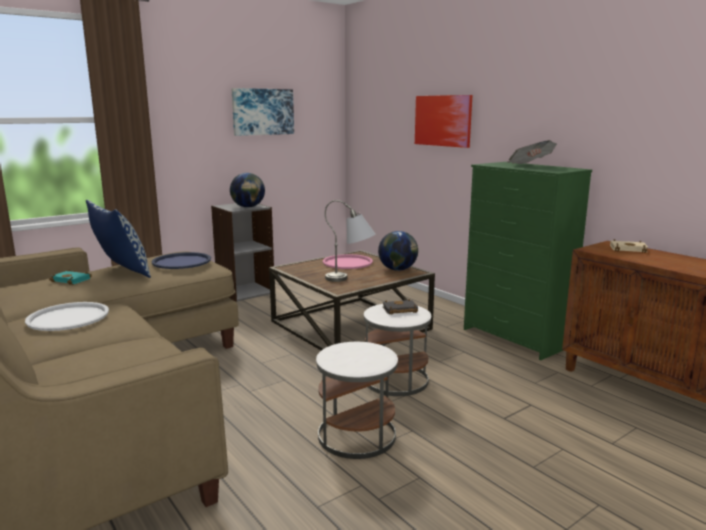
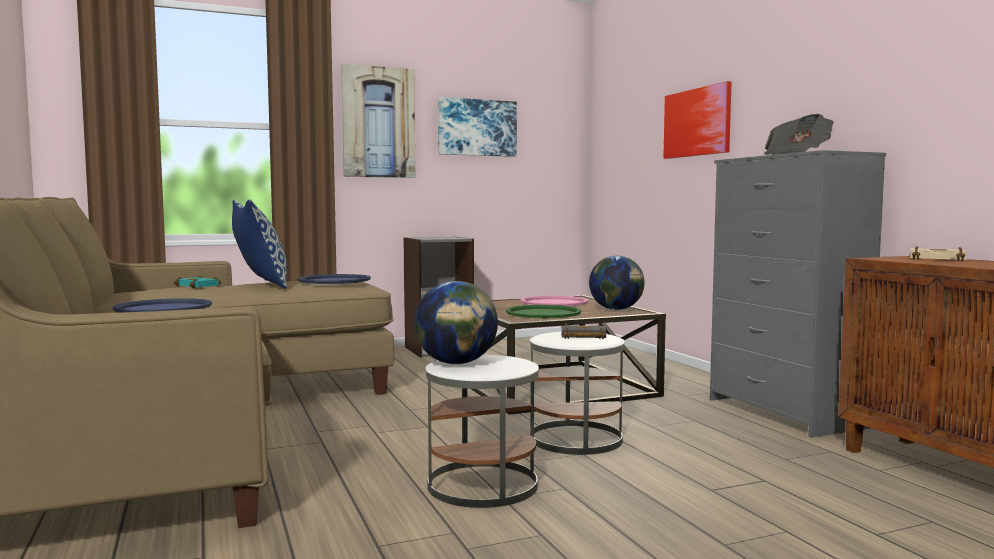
camera: 15 degrees right, 10 degrees down
(68, 317) = (163, 308): white tray -> blue tray
(184, 111) = (378, 122): none -> picture
(248, 207) = (445, 238): globe -> globe (456, 363)
(351, 279) = (543, 313): grey table lamp -> green tray
(515, 338) = (784, 413): green dresser -> grey dresser

